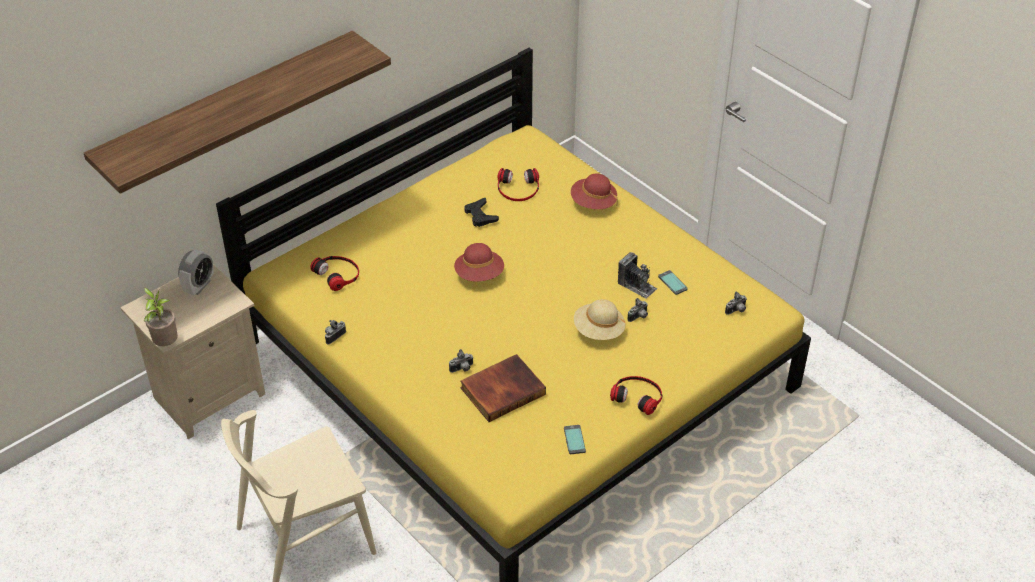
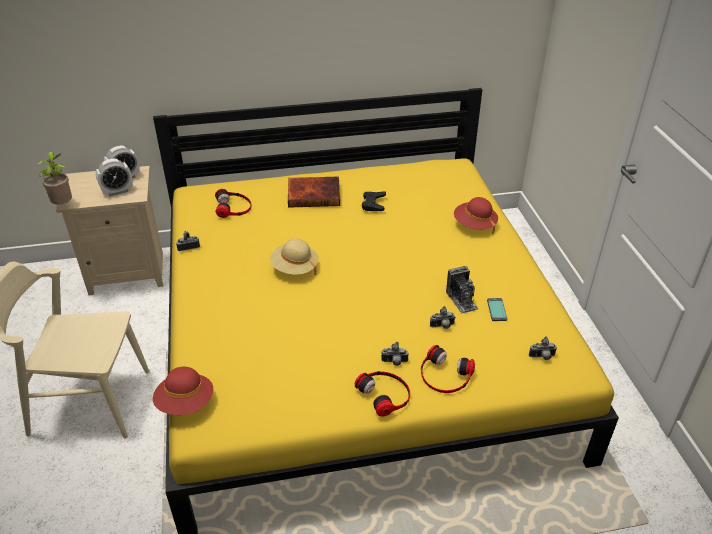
camera: 30 degrees right, 5 degrees down
(209, 305) = (117, 191): none -> alarm clock
(228, 110) = (172, 36): shelf -> none
(462, 369) = (257, 308): camera -> camera (394, 362)
(479, 275) = (336, 244): red hat -> red hat (185, 403)
(502, 390) = (272, 338): book -> book (314, 194)
(518, 189) = (419, 195): headphones -> headphones (445, 375)
(574, 440) = (295, 408): phone -> none
(598, 331) = (397, 323): beige hat -> beige hat (294, 268)

